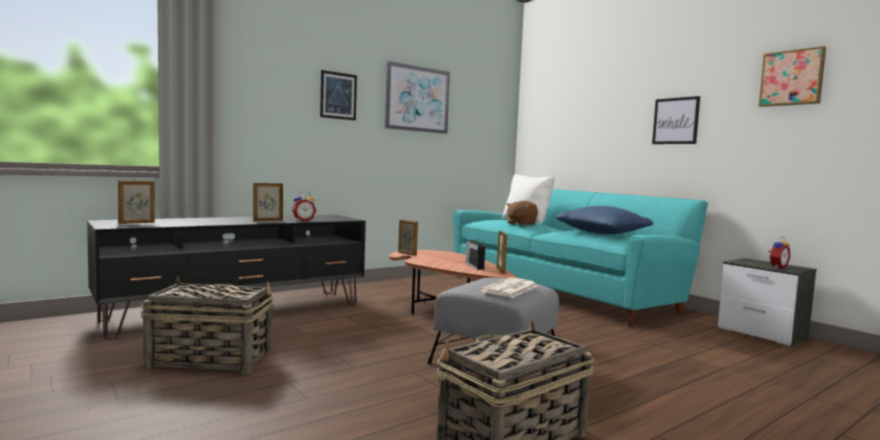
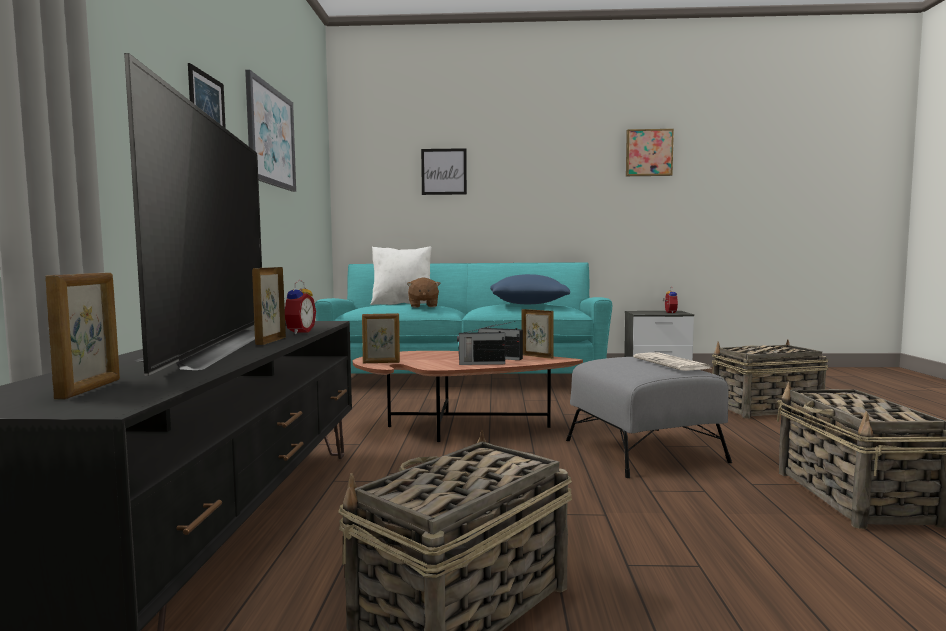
camera: 50 degrees left, 0 degrees up
(236, 220) = (207, 348): none -> television
(446, 265) = (481, 363): none -> radio
(675, 121) = (547, 186): picture -> picture (444, 171)
(733, 387) = (765, 409): none -> basket

